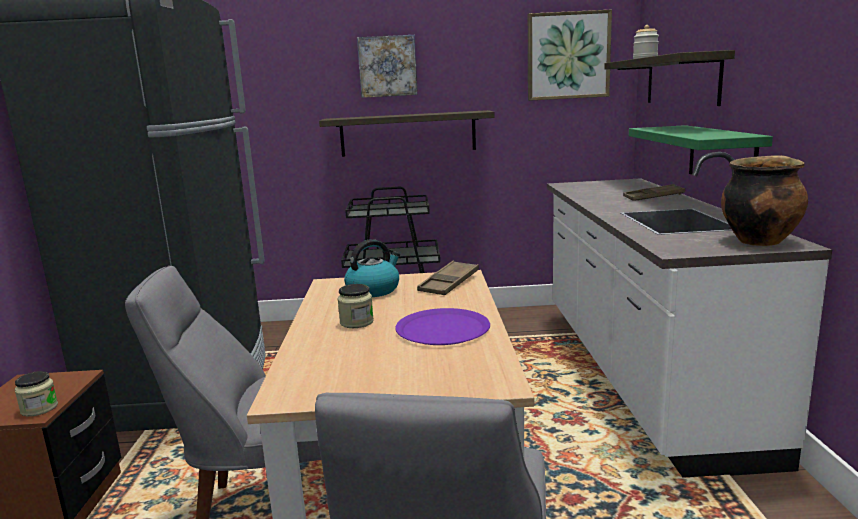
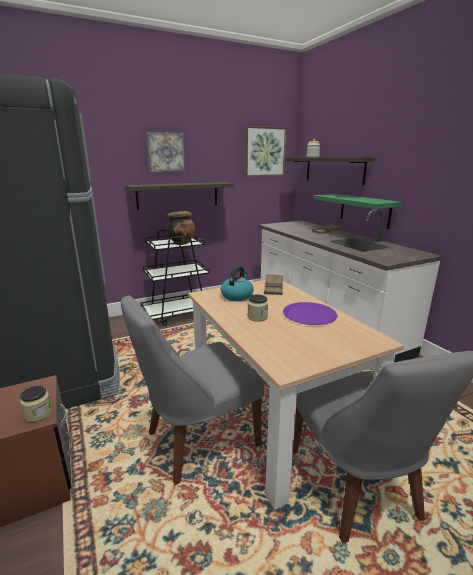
camera: 25 degrees left, 5 degrees up
(759, 241) = (409, 253): cooking pot -> cooking pot (181, 243)

